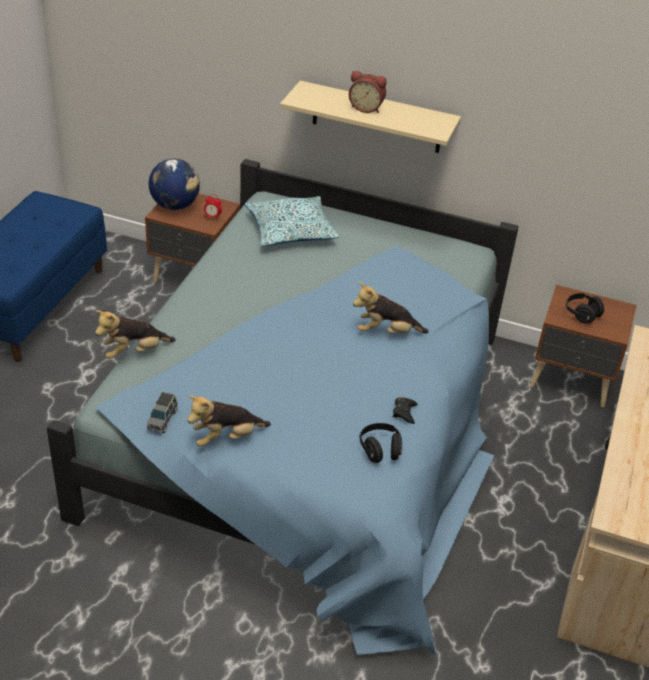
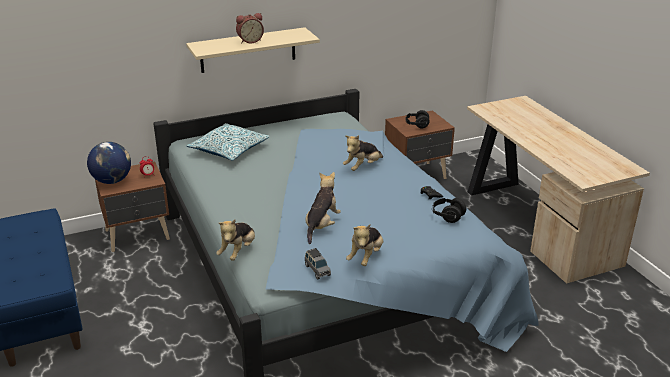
camera: 40 degrees left, 10 degrees down
(239, 374) = (321, 225): none -> plush toy

